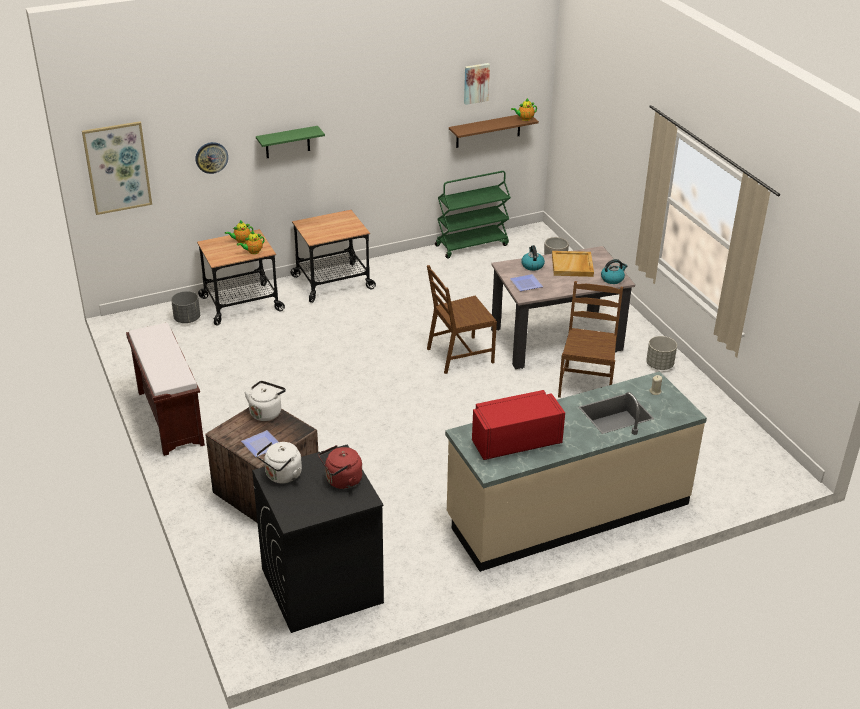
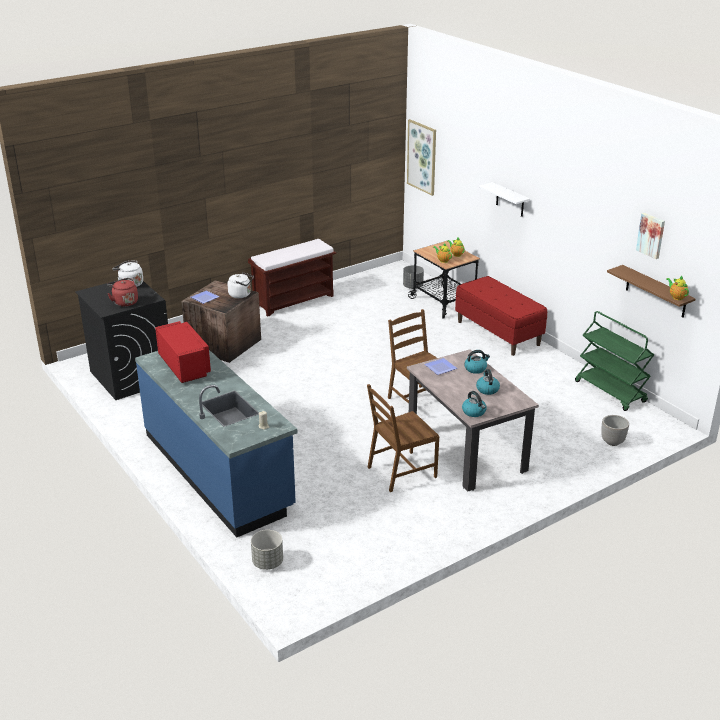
camera: 80 degrees right, 5 degrees down
(211, 157) = (467, 182): wall clock -> none
(287, 142) = (510, 200): green shelf -> white shelf
(332, 282) = (498, 333): cart -> red bench
(567, 511) = (218, 471): beige counter -> blue counter
(572, 266) = (487, 389): beige tray -> kettle
(586, 384) = (401, 472): brown chair -> brown chair turned 150 degrees clockwise
(659, 365) = (453, 517): grey planter -> grey planter (268, 562)

